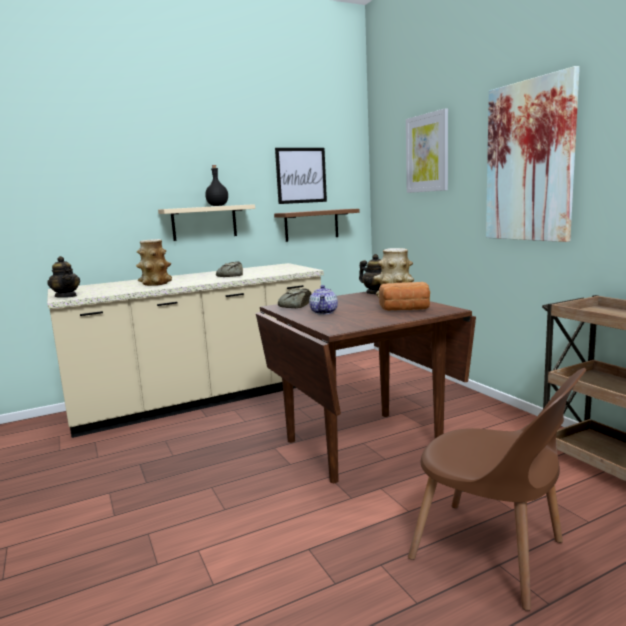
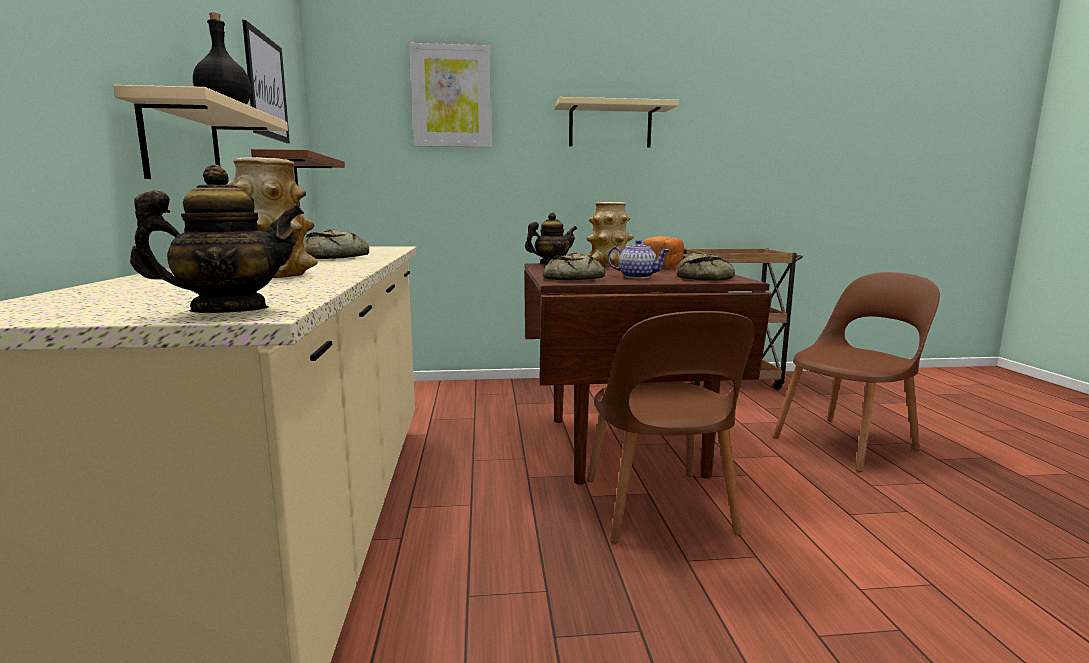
camera: 70 degrees left, 0 degrees up
(269, 470) = (658, 509): none -> brown chair
(338, 323) = (707, 278): none -> bread
(529, 162) = (610, 126): picture -> beige shelf

